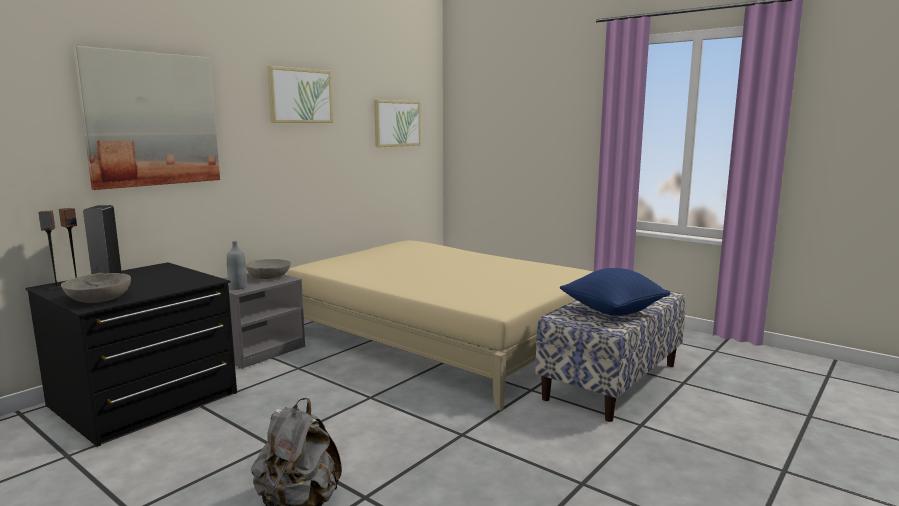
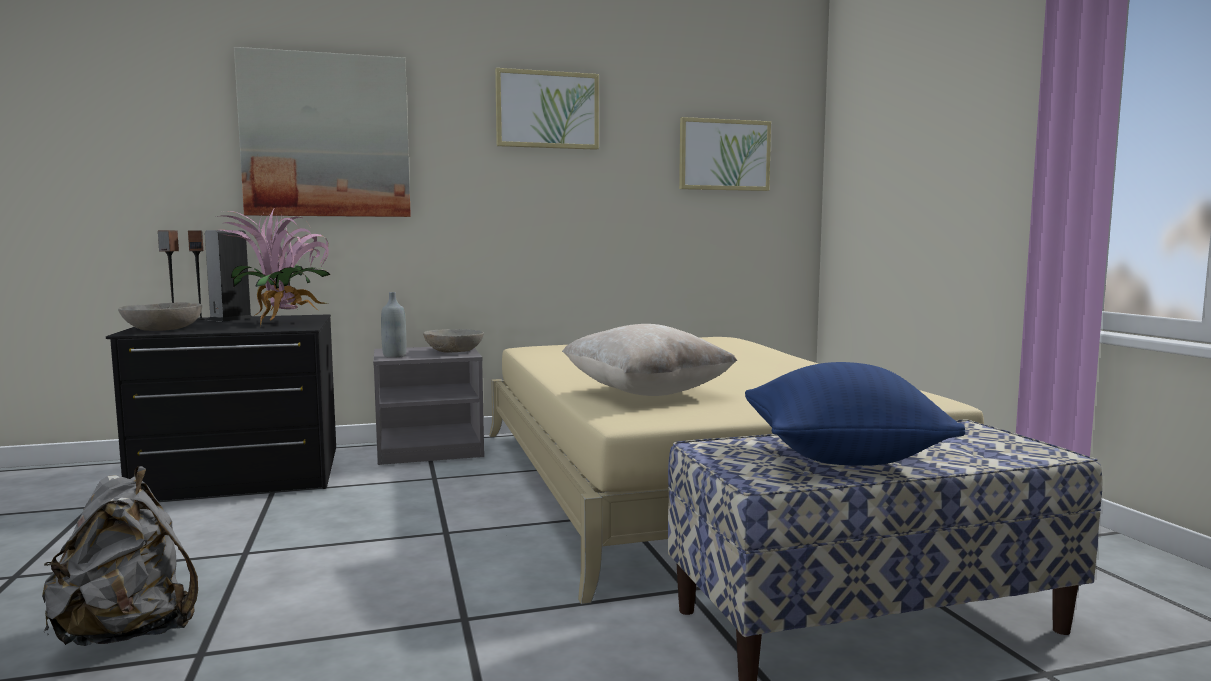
camera: 35 degrees right, 5 degrees down
(172, 276) = (285, 322): none -> potted plant
(466, 291) = (646, 393): none -> beige pillow

